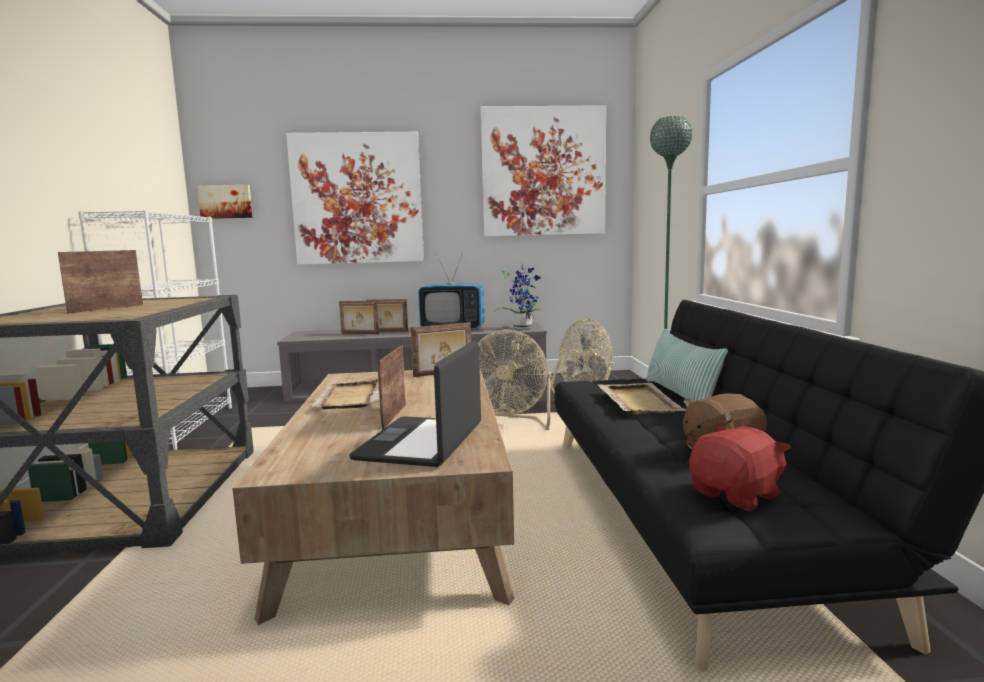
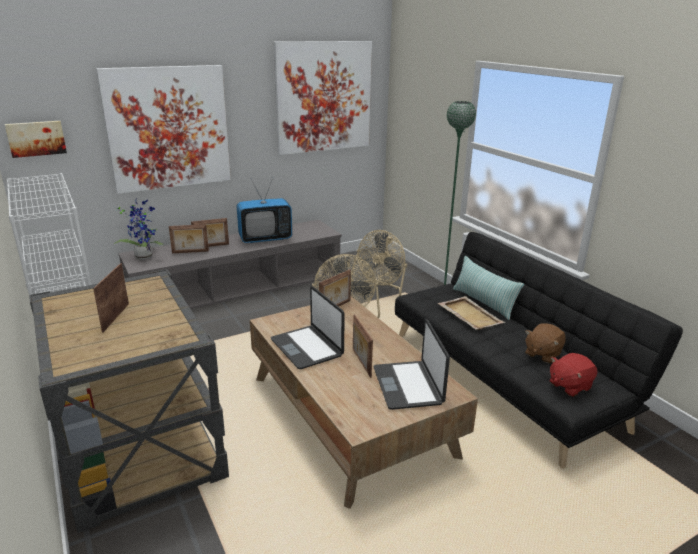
camera: 25 degrees left, 15 degrees up
(351, 397) = (307, 347): beige tray -> laptop
(523, 327) = (318, 230): potted plant -> potted plant (144, 256)
(736, 495) = (569, 385): red plush toy -> red plush toy turned 150 degrees counterclockwise

